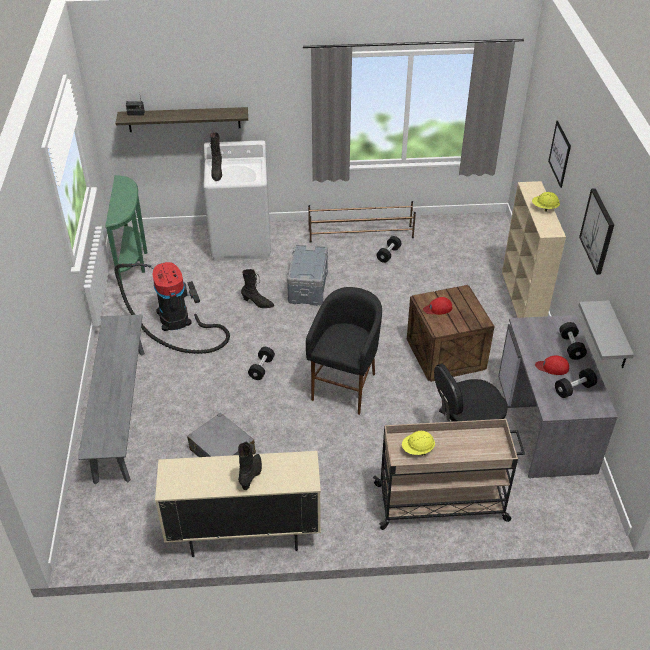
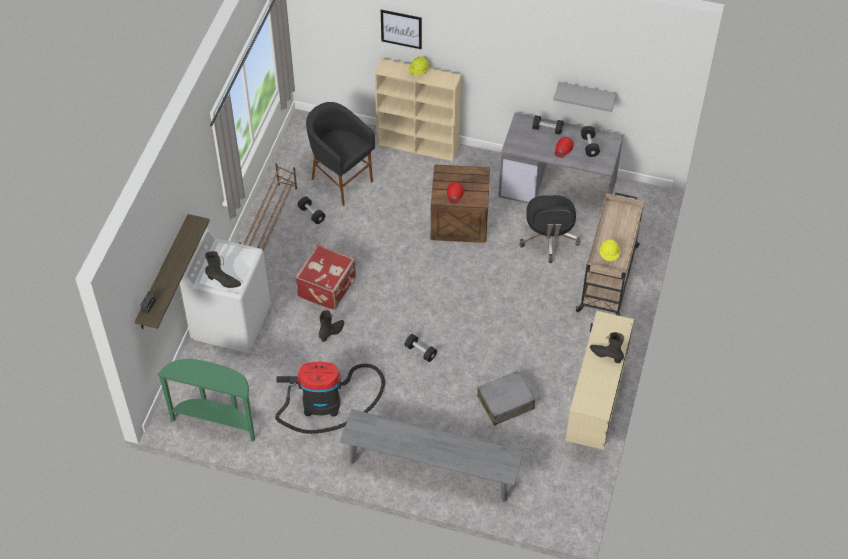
camera: 70 degrees left, 10 degrees up
(308, 287) = (328, 288): grey storage box -> red suitcase
(345, 387) = (468, 299): black stool -> black stool (340, 181)
(598, 231) = (512, 50): picture -> none

